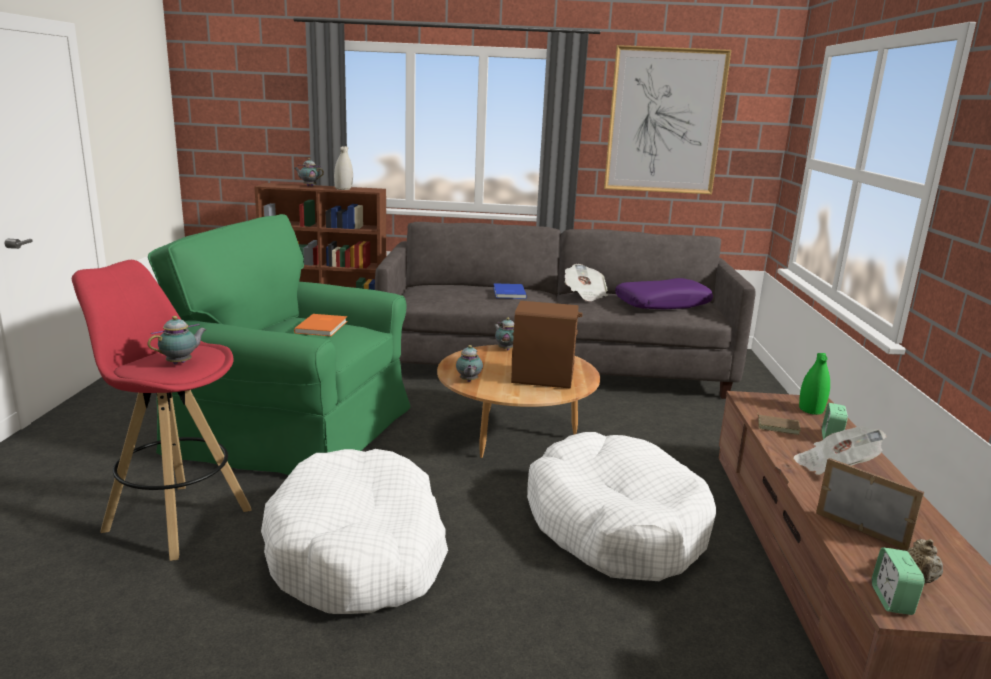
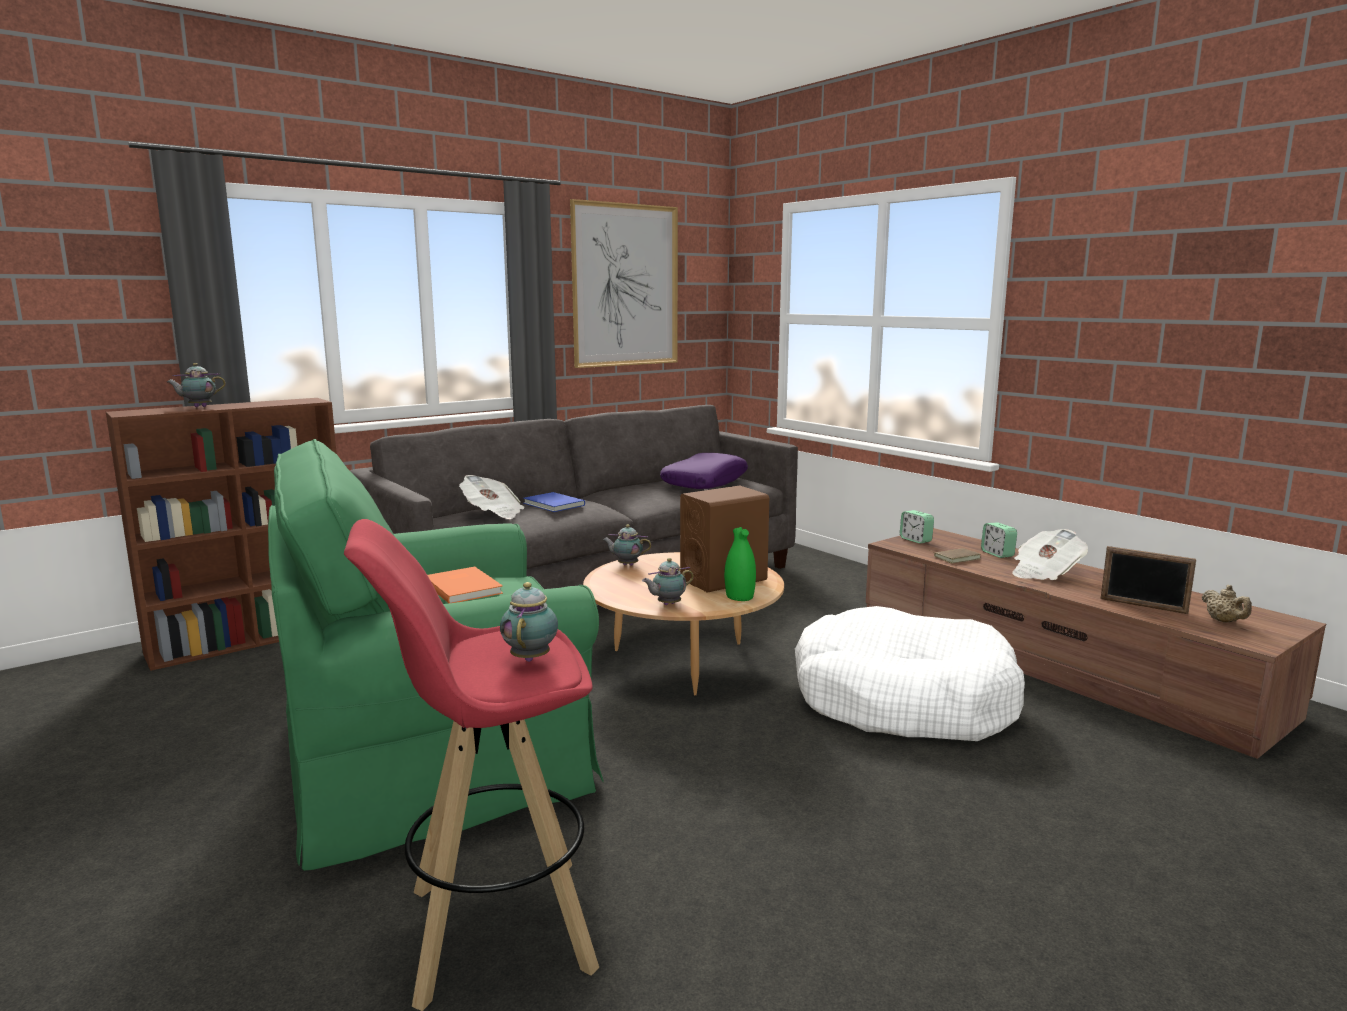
camera: 40 degrees left, 5 degrees down
(343, 188) = (264, 403): white vase -> none
(359, 552) = (767, 837): white dog bed -> none
(468, 381) = (667, 604): teapot -> teapot turned 105 degrees clockwise
(585, 295) = (624, 490): newspaper -> newspaper (493, 513)
(811, 409) = (945, 539): green vase -> green vase (739, 596)
(861, 530) = (1143, 606): picture frame -> picture frame turned 150 degrees counterclockwise
(891, 600) = (1244, 639): alarm clock -> alarm clock (915, 540)

